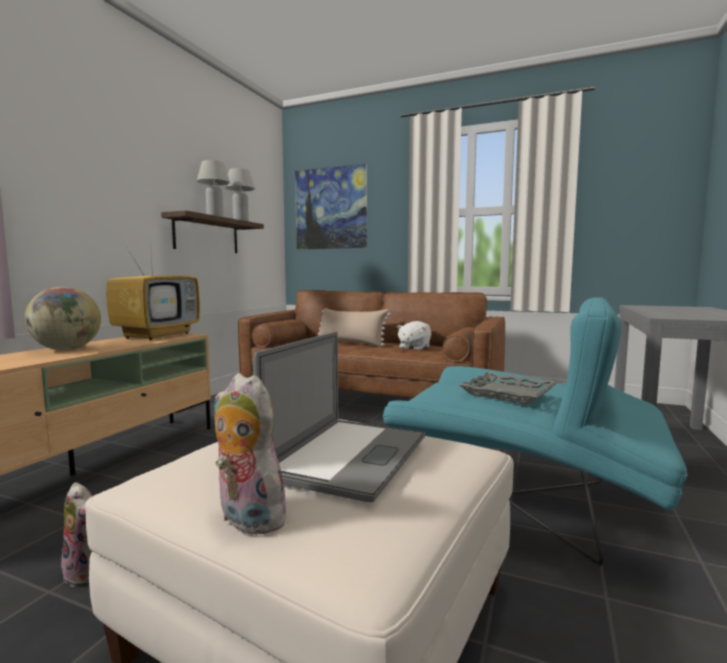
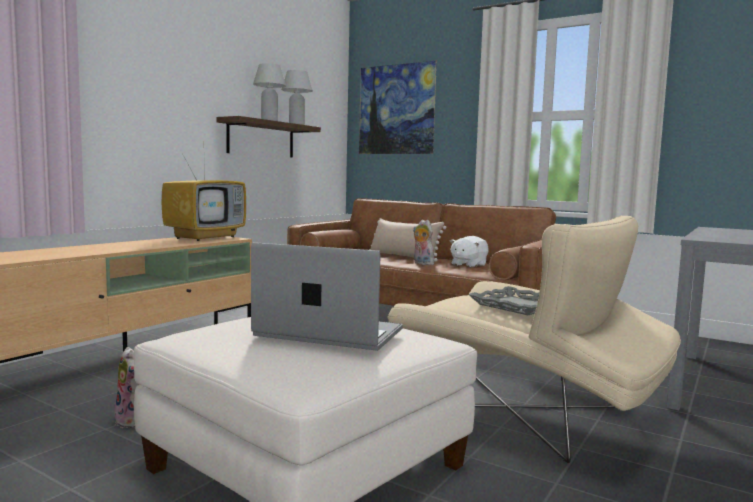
camera: 10 degrees right, 0 degrees up
(66, 349) = (125, 245): globe -> none
(246, 519) = (236, 358): plush toy -> plush toy (422, 264)
(349, 455) = (329, 332): laptop -> laptop turned 105 degrees counterclockwise
(524, 500) = (530, 413): turquoise armchair -> beige armchair

